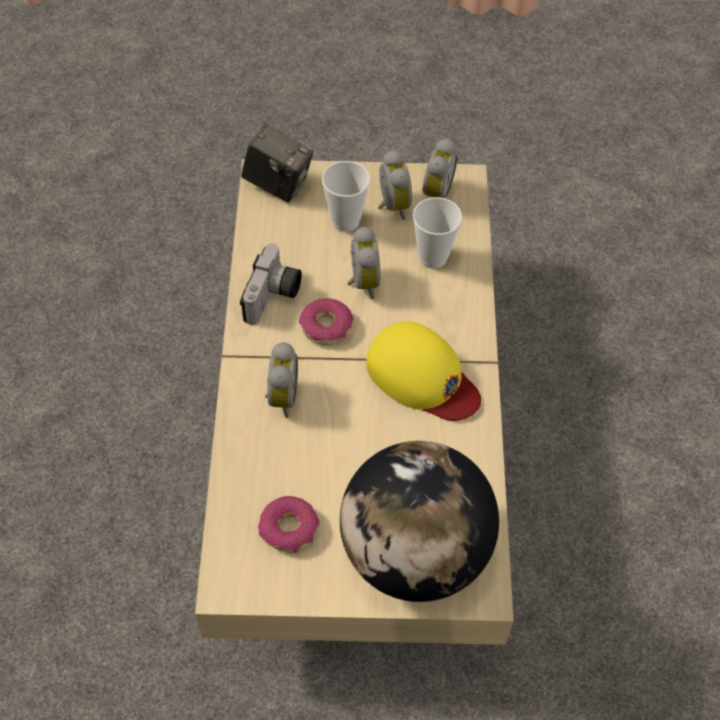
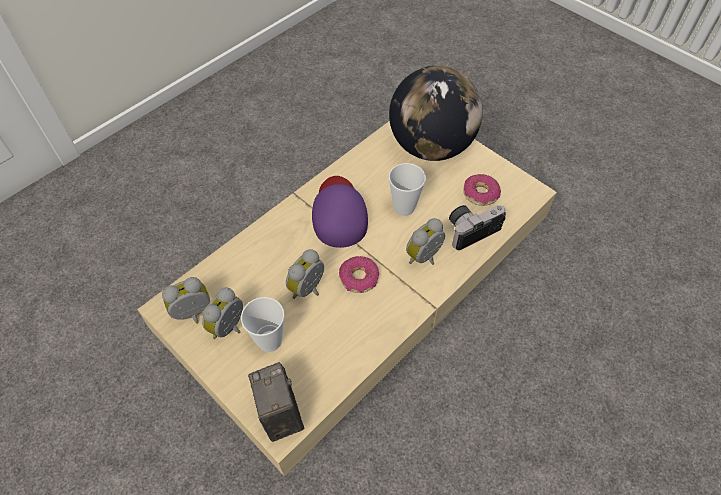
camera: 135 degrees left, 0 degrees up
(274, 297) = (370, 322): camera -> camera (471, 229)
(422, 377) = (339, 213): yellow cap -> purple cap
(433, 257) = (251, 272): cup -> cup (404, 207)

